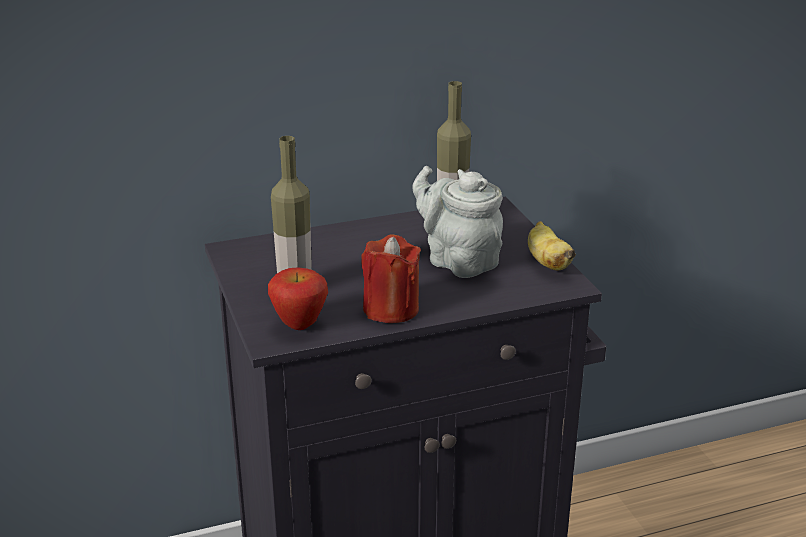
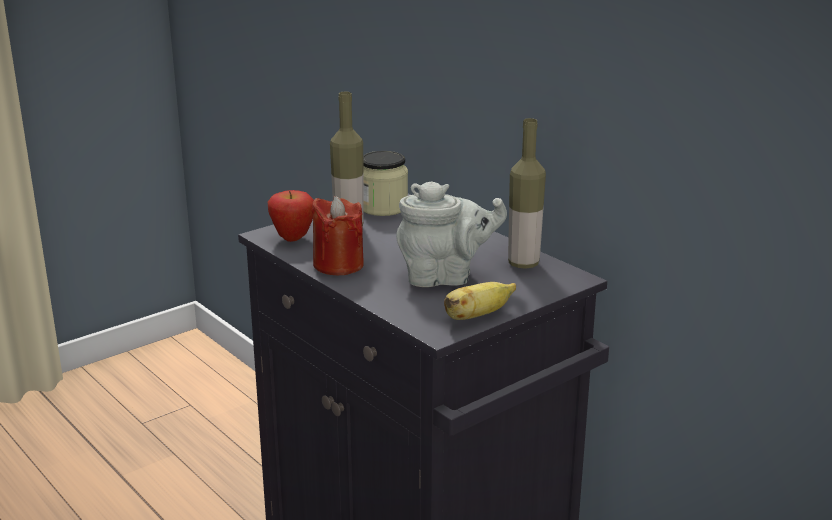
camera: 70 degrees right, 5 degrees down
(254, 260) = (383, 207): none -> jar
(458, 261) = (445, 277): grey teapot -> grey teapot turned 60 degrees clockwise

